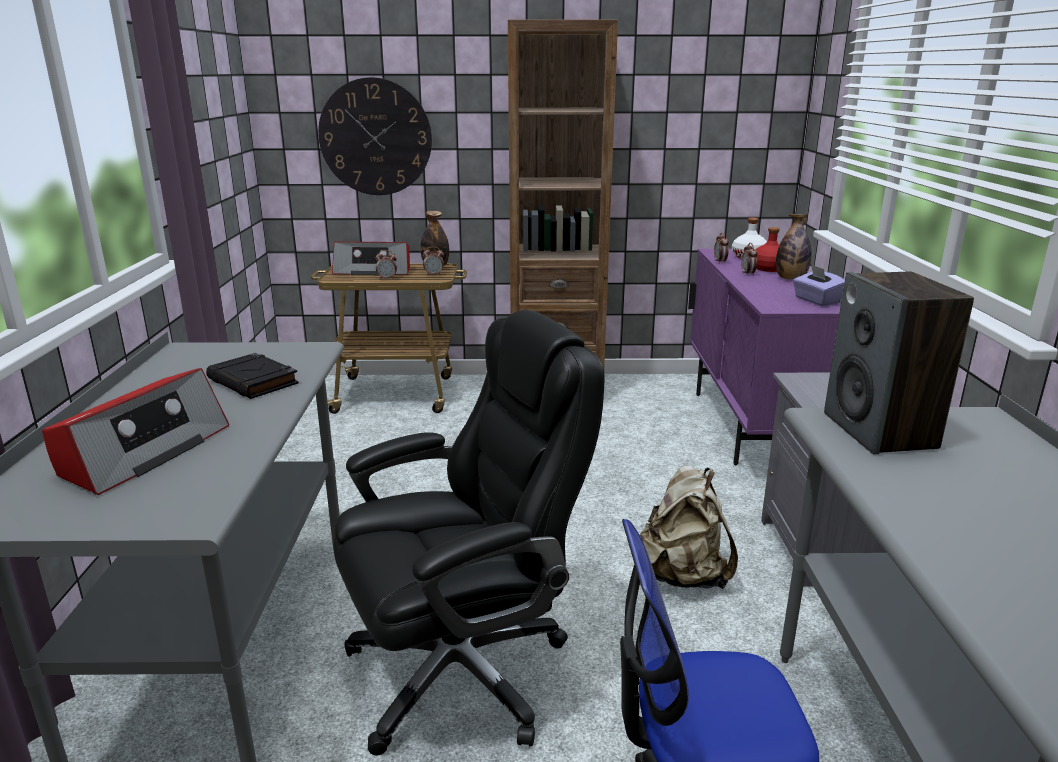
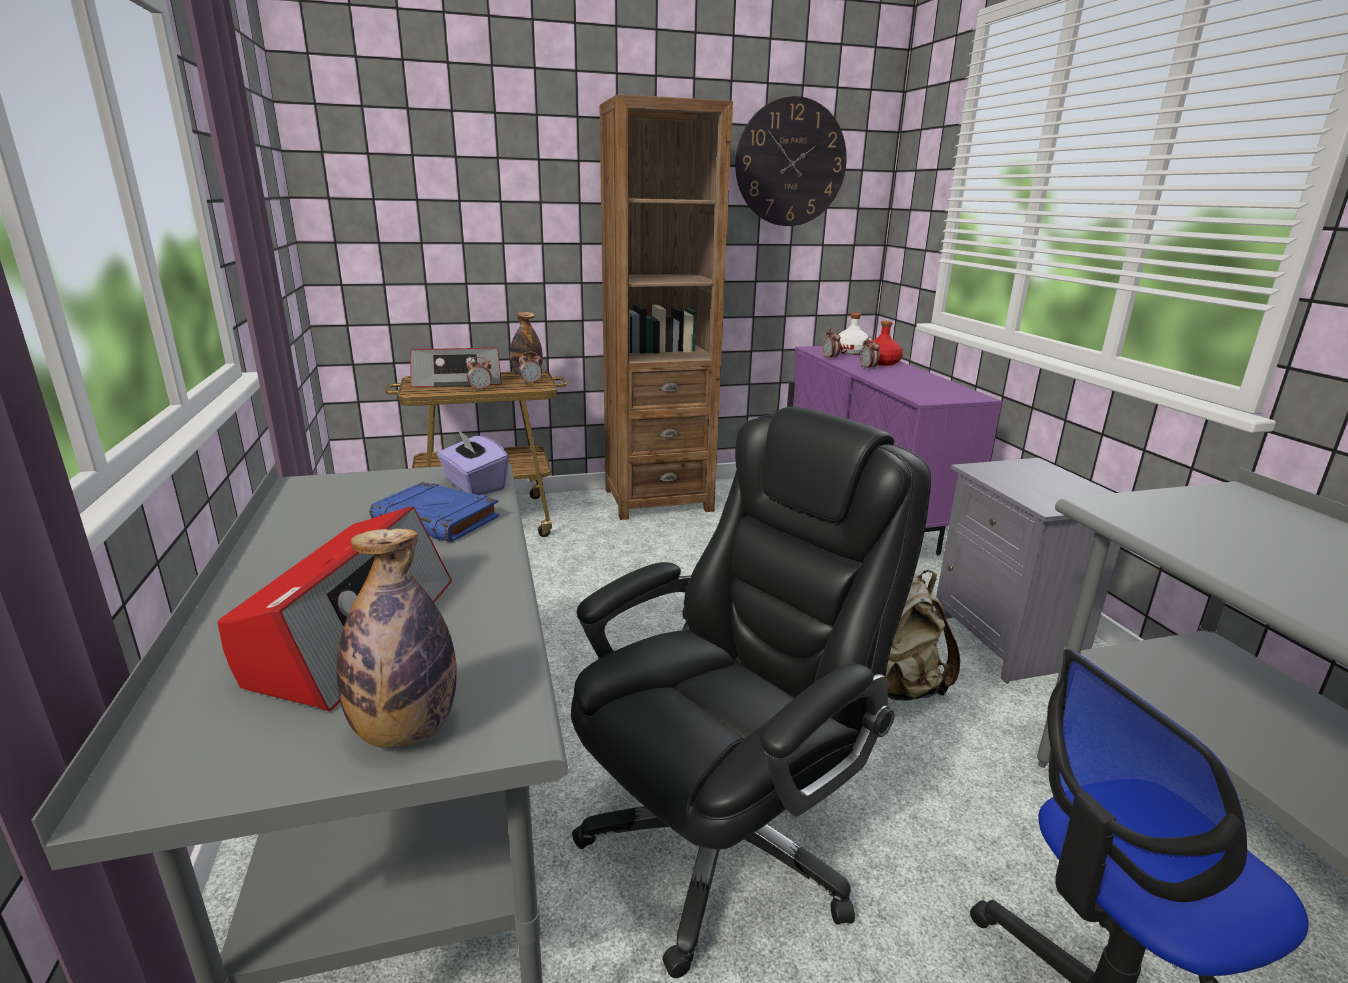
camera: 15 degrees left, 0 degrees up
(254, 382) = (438, 519): black book -> blue book
(375, 137) = (448, 229): wall clock -> wall clock (790, 163)
(790, 279) = (911, 371): bottle -> bottle (405, 730)
(816, 301) = (956, 391): purple tissue box -> purple tissue box (474, 485)
(880, 431) = (1171, 515): speaker -> none

